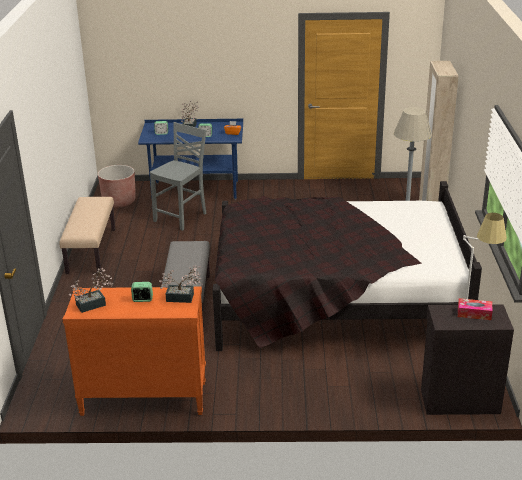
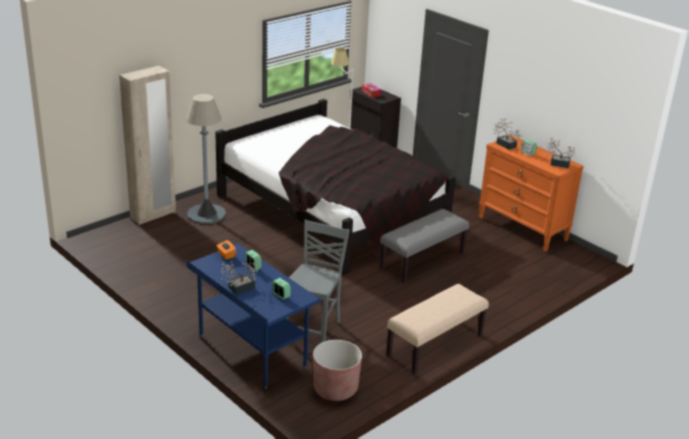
camera: 135 degrees left, 0 degrees up
(182, 217) = (313, 330): grey chair -> grey chair turned 120 degrees clockwise

